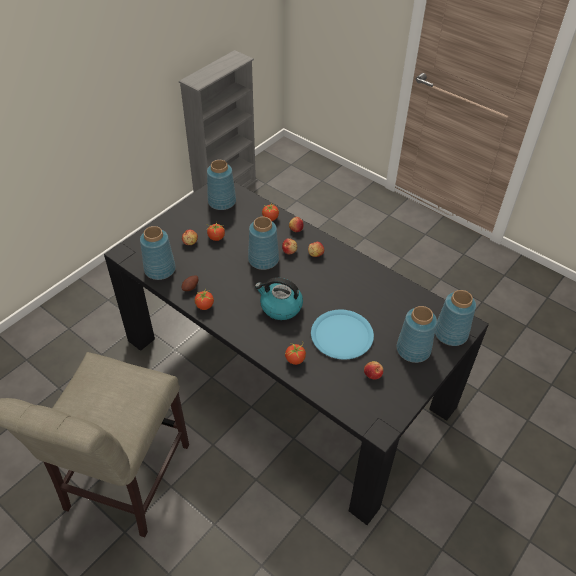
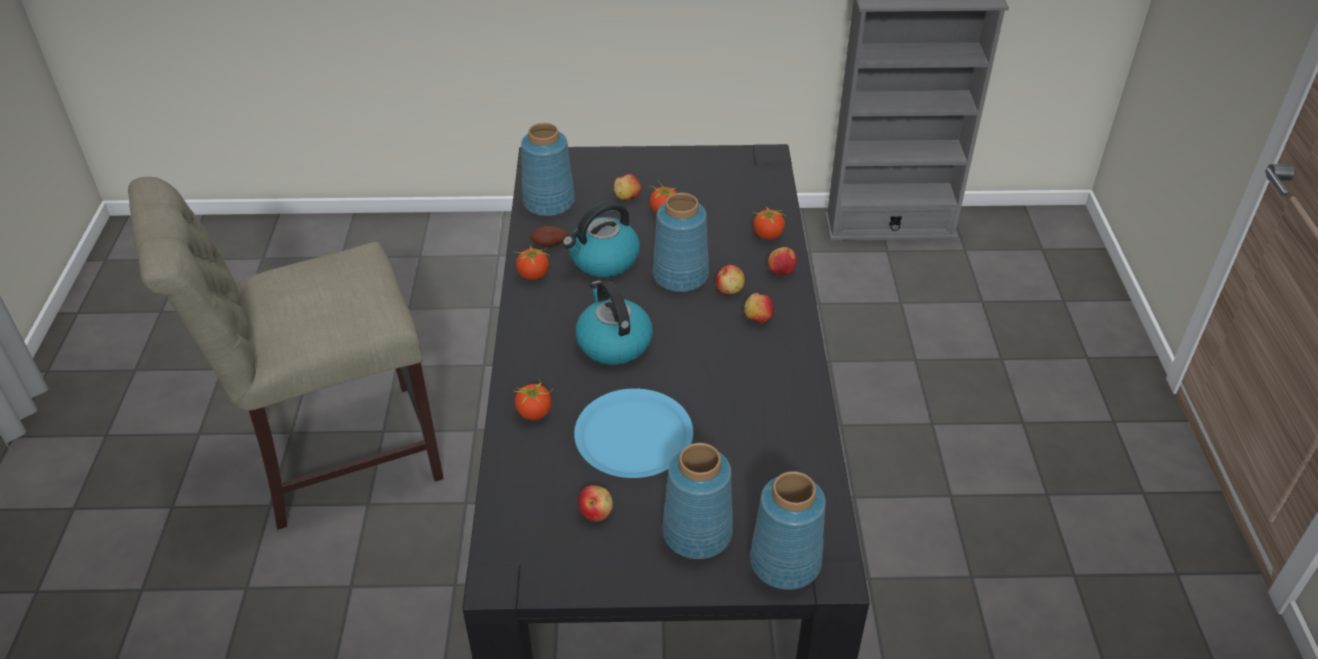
camera: 50 degrees right, 5 degrees down
(222, 201) = (737, 176): blue vase -> none
(223, 277) = (603, 260): none -> kettle

